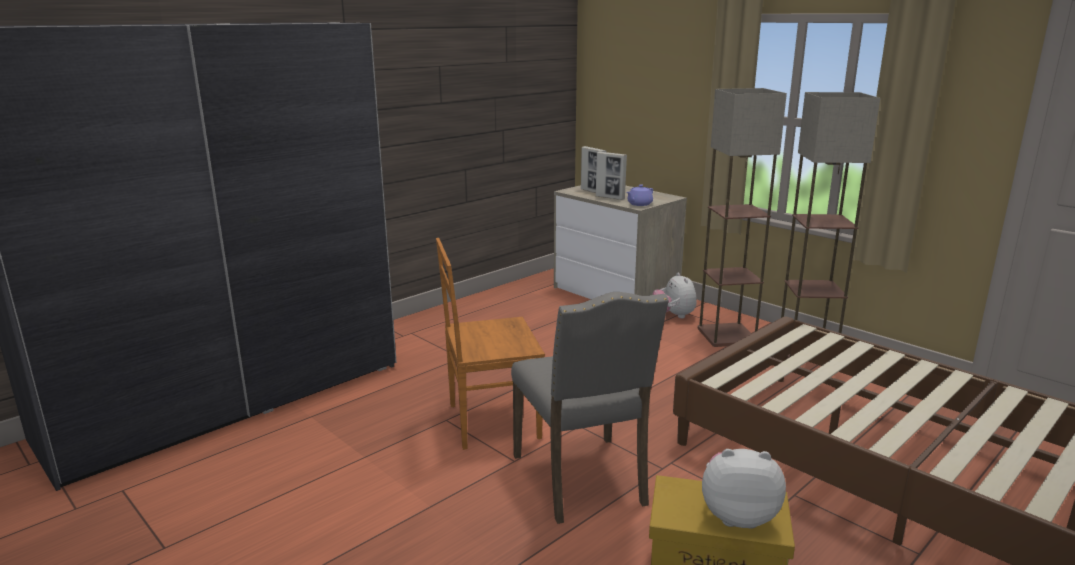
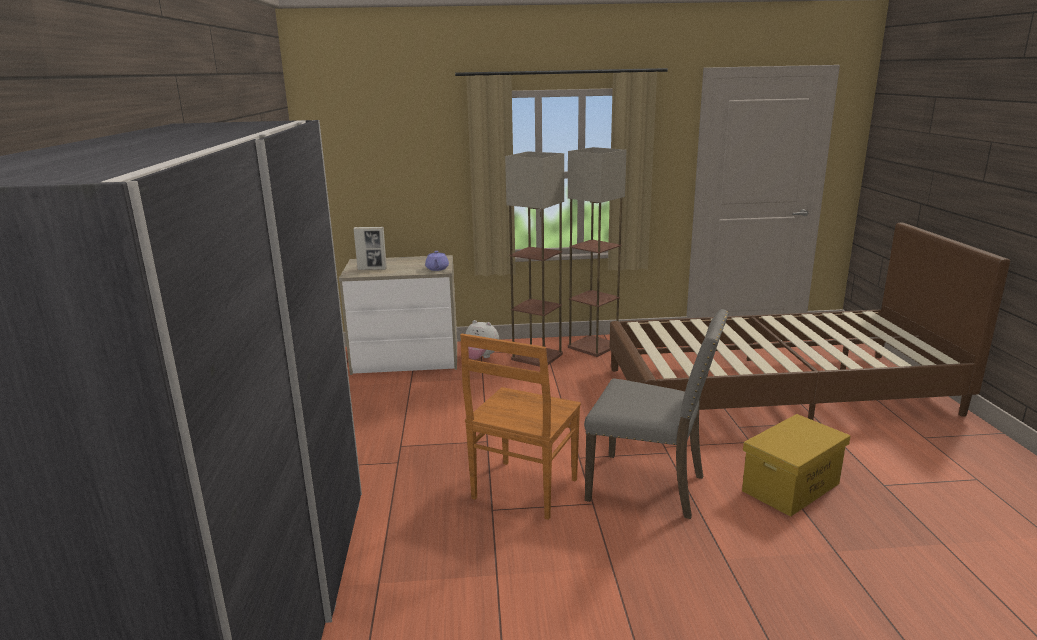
camera: 50 degrees left, 0 degrees up
(610, 198) = (401, 270): picture frame -> none
(737, 516) = (810, 437): plush toy -> none

